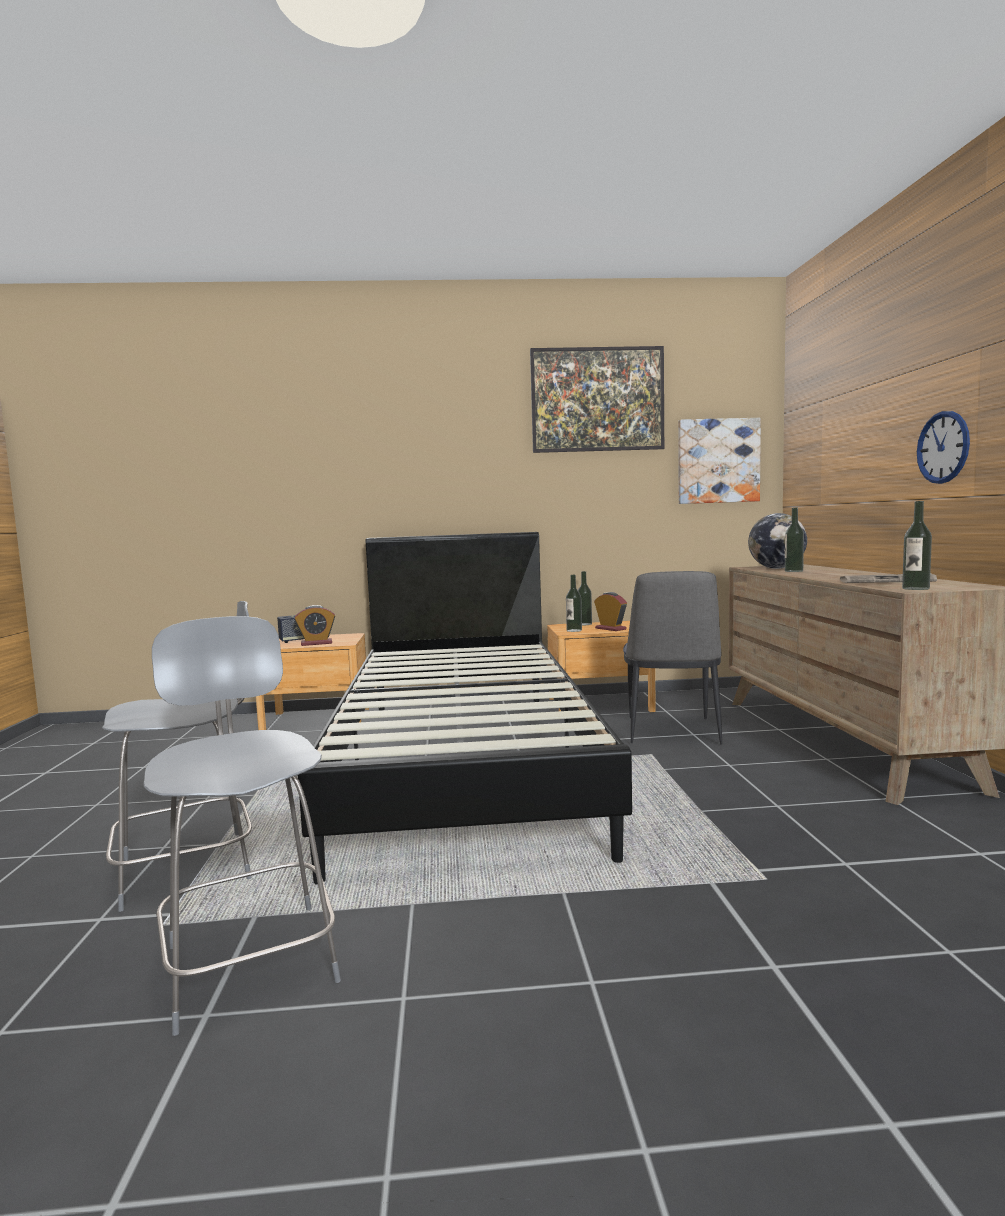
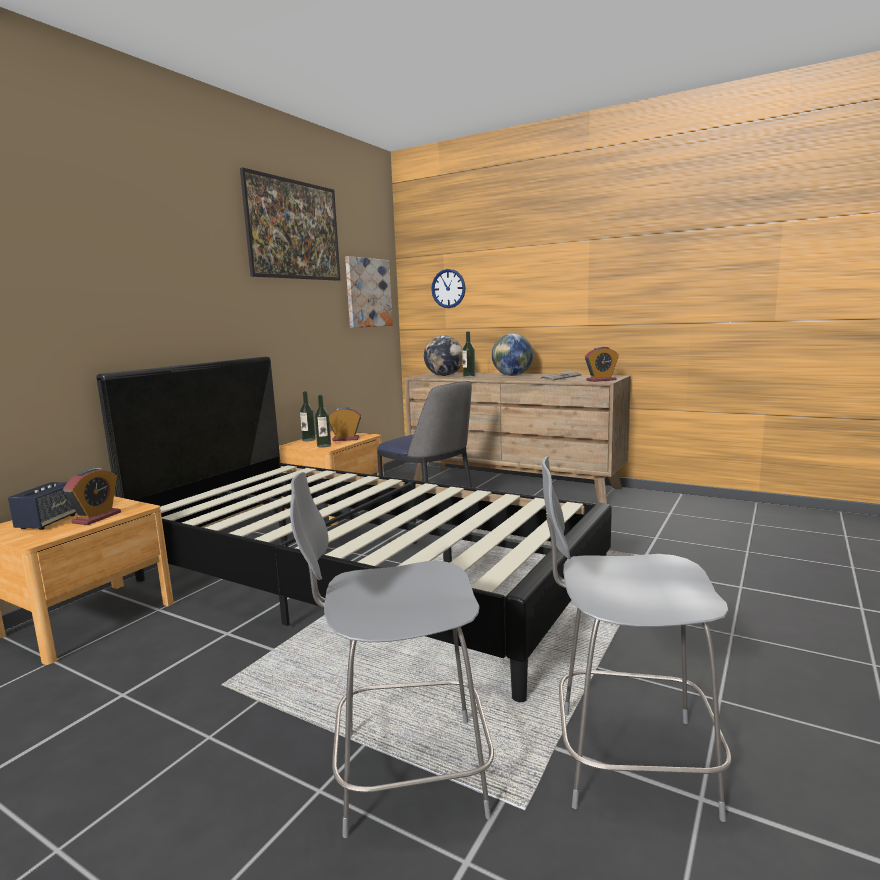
camera: 55 degrees left, 5 degrees up
(192, 867) = (405, 773): grey chair -> grey chair turned 105 degrees counterclockwise
(849, 574) = (512, 375): none -> globe
(915, 588) = (601, 380): bottle -> alarm clock
(943, 447) = (564, 295): wall clock -> wall clock (448, 288)

